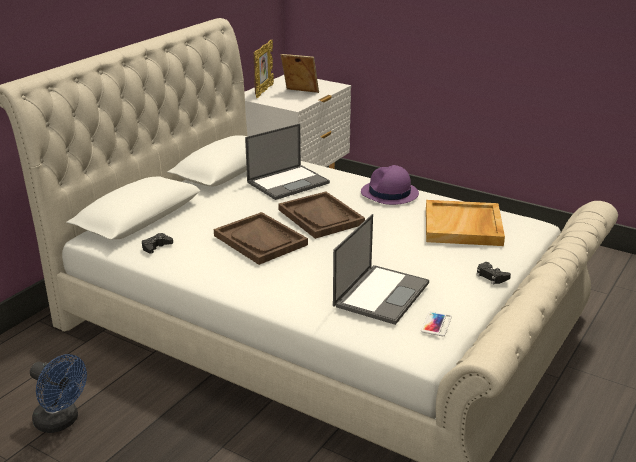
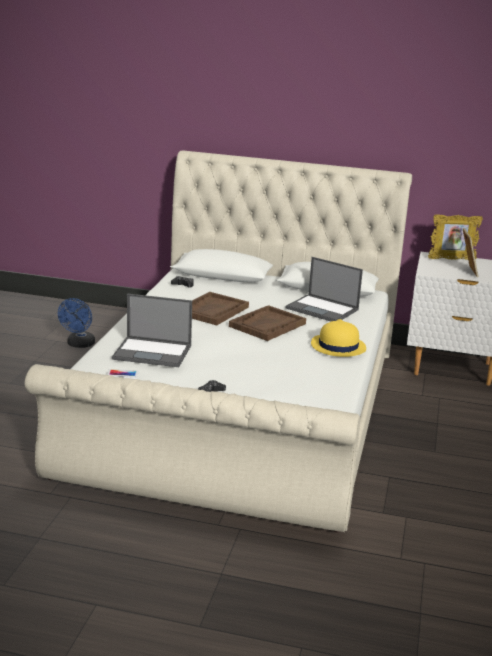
camera: 70 degrees right, 5 degrees down
(389, 194) = (337, 346): purple hat -> yellow hat
(463, 227) = (296, 379): beige tray -> none

